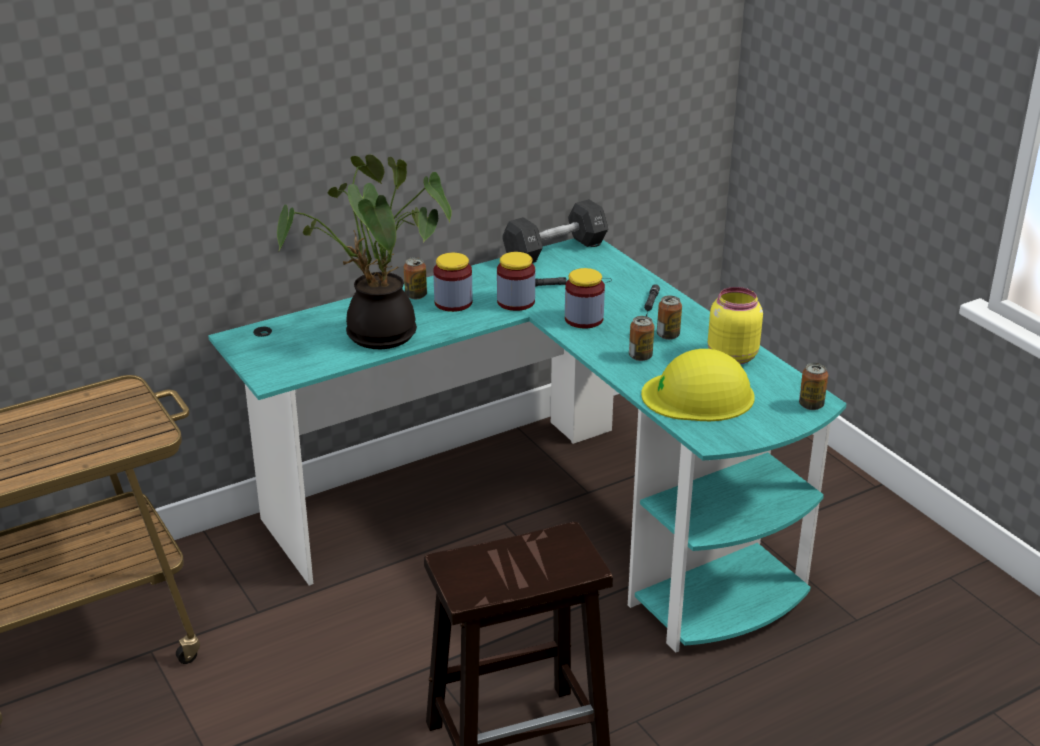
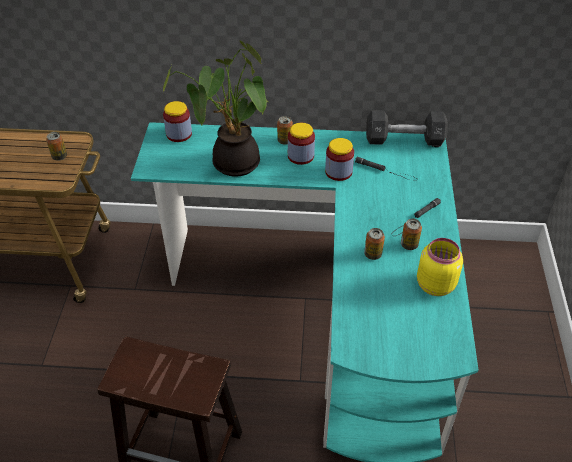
camera: 35 degrees right, 15 degrees up
(584, 319) = (367, 205): jar -> jar (179, 134)
(699, 396) = (378, 308): yellow hard hat -> none
(811, 405) = (449, 358): can -> can (59, 156)

